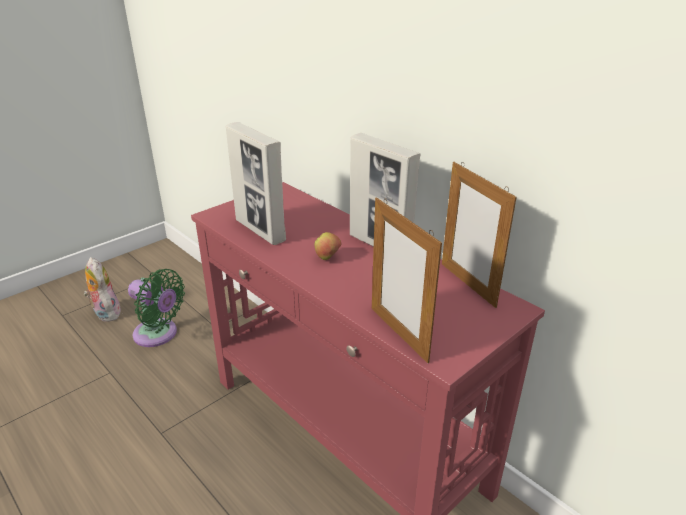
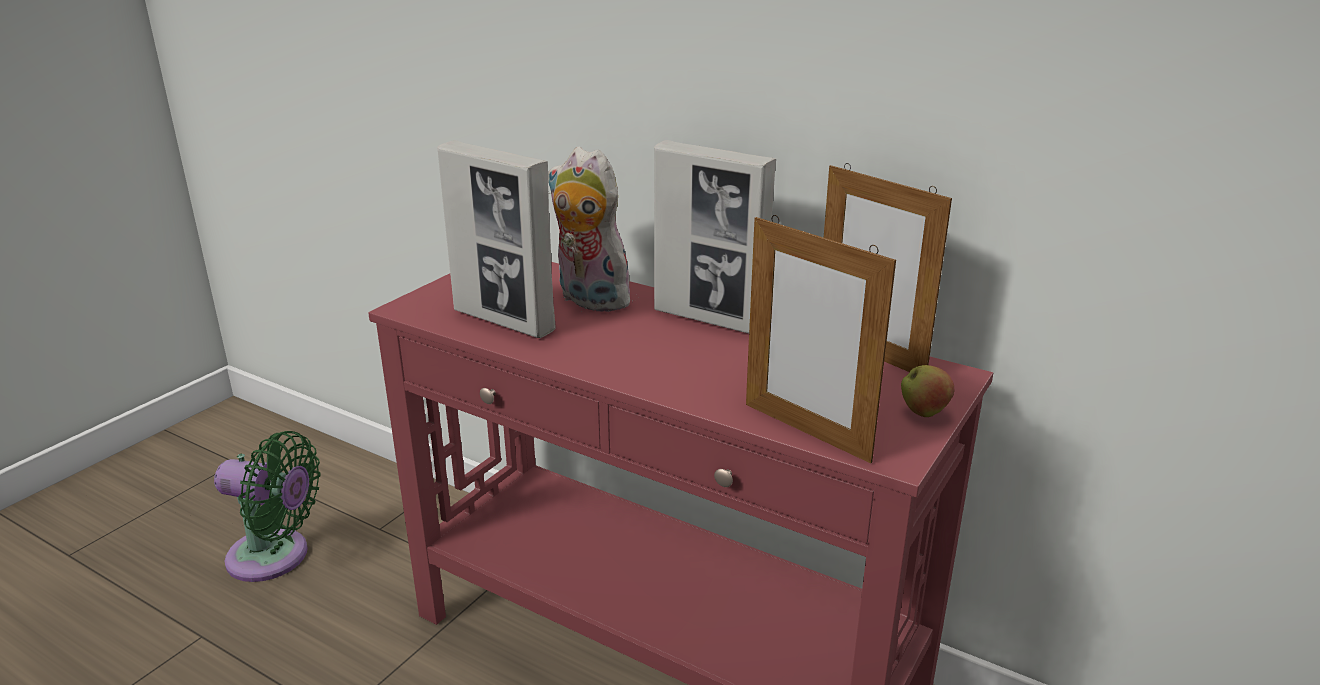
camera: 15 degrees left, 5 degrees down
(105, 313) = (156, 537): plush toy -> plush toy (588, 300)
(327, 258) = (637, 345): apple -> apple (924, 413)

